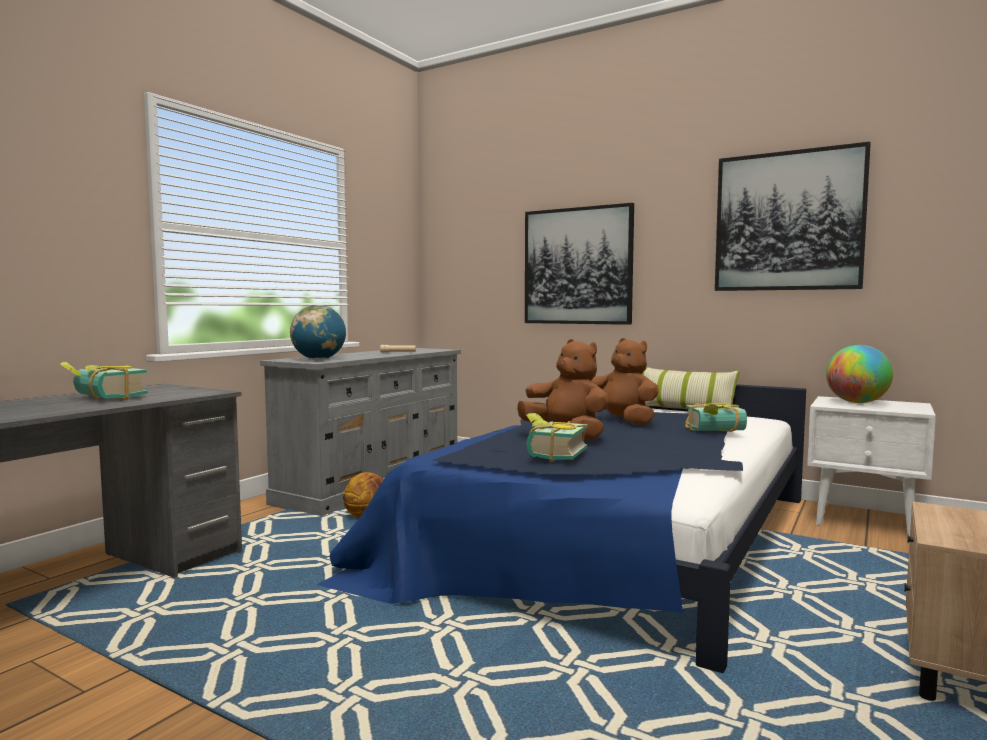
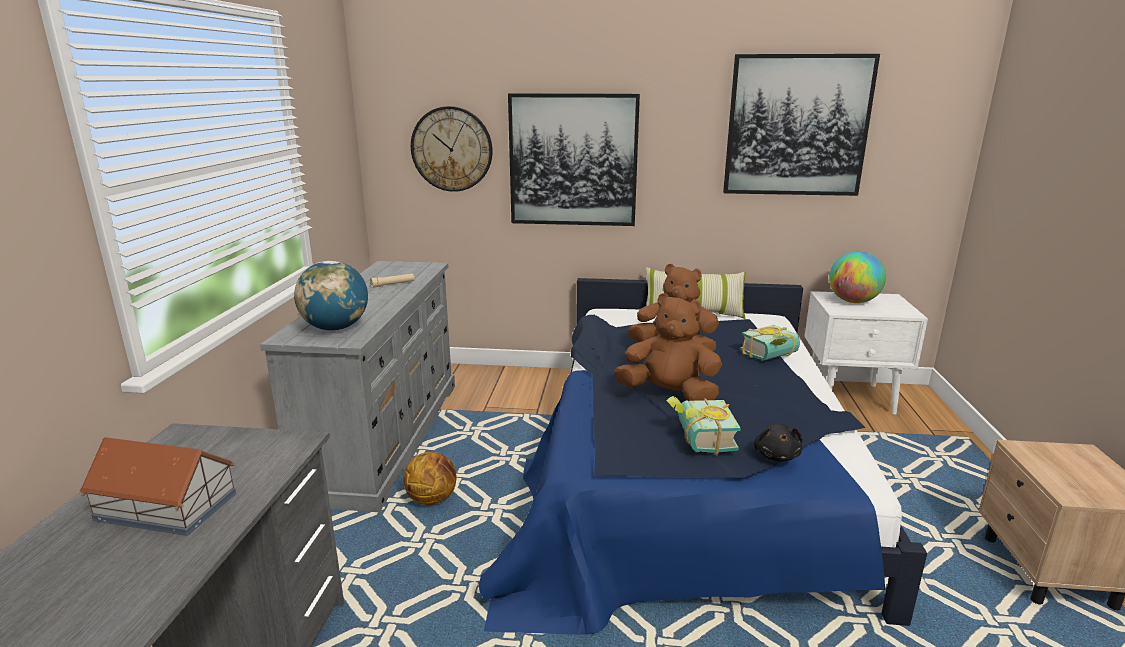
camera: 25 degrees left, 15 degrees up
(103, 398) = (166, 505): book -> toy house
(483, 261) = (452, 149): none -> wall clock
(612, 471) = (776, 455): none -> black plush toy

